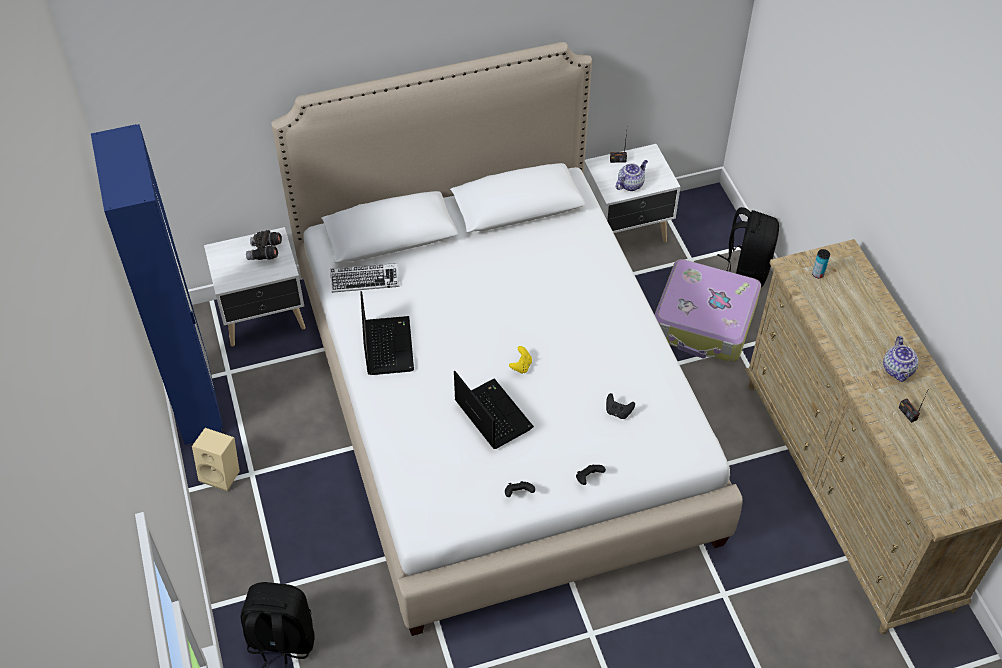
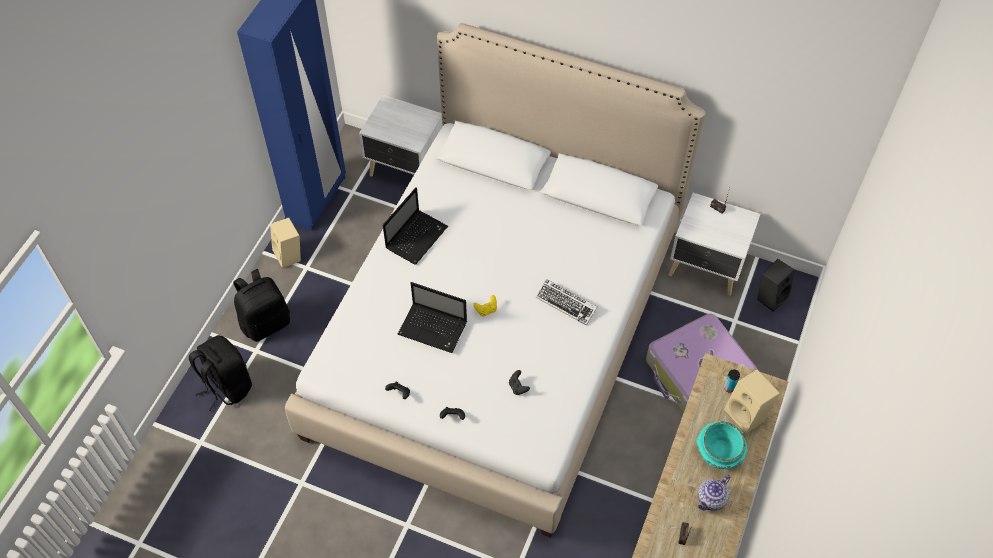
camera: 40 degrees right, 5 degrees up
(265, 253) = (414, 123): grey binoculars -> none
(365, 280) = (446, 183): keyboard -> keyboard (566, 304)
(491, 414) = (434, 329): laptop -> laptop turned 105 degrees clockwise
(630, 184) = (708, 232): teapot -> none
(698, 221) = (771, 296): none -> black speaker
(745, 271) = (768, 357): black backpack -> black backpack (266, 322)
(853, 285) = (747, 415): none -> beige speaker
(864, 329) = (719, 452): none -> turquoise bowl

